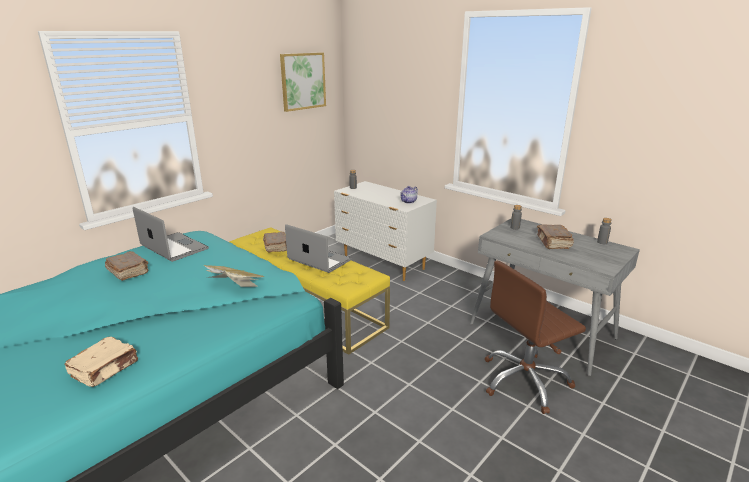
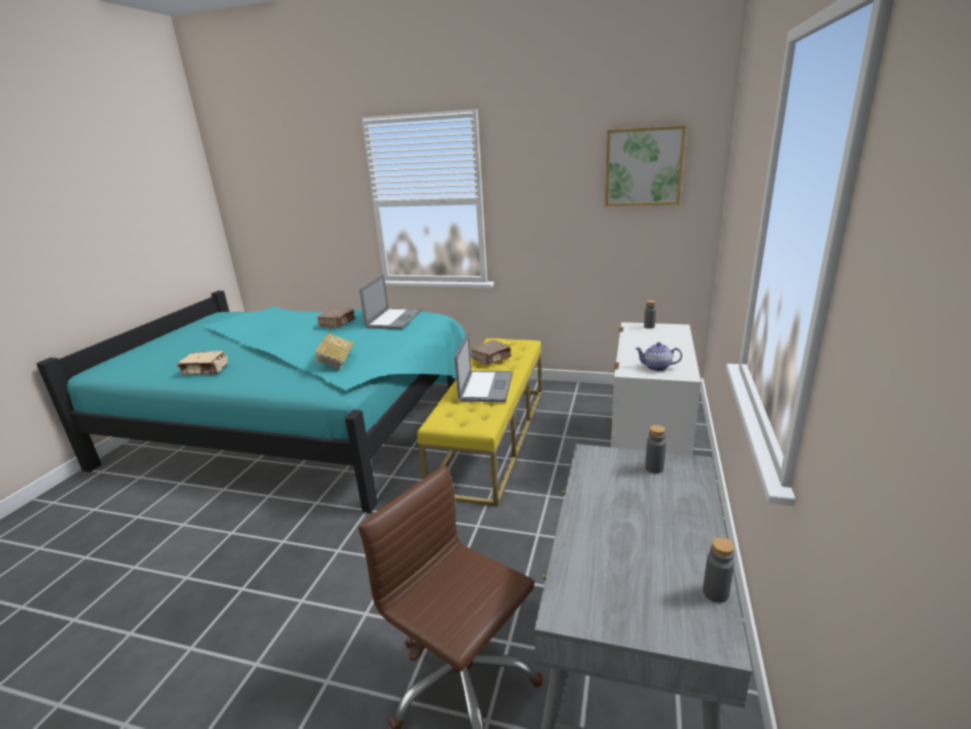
camera: 65 degrees right, 0 degrees up
(553, 243) = (630, 522): brown book -> none

